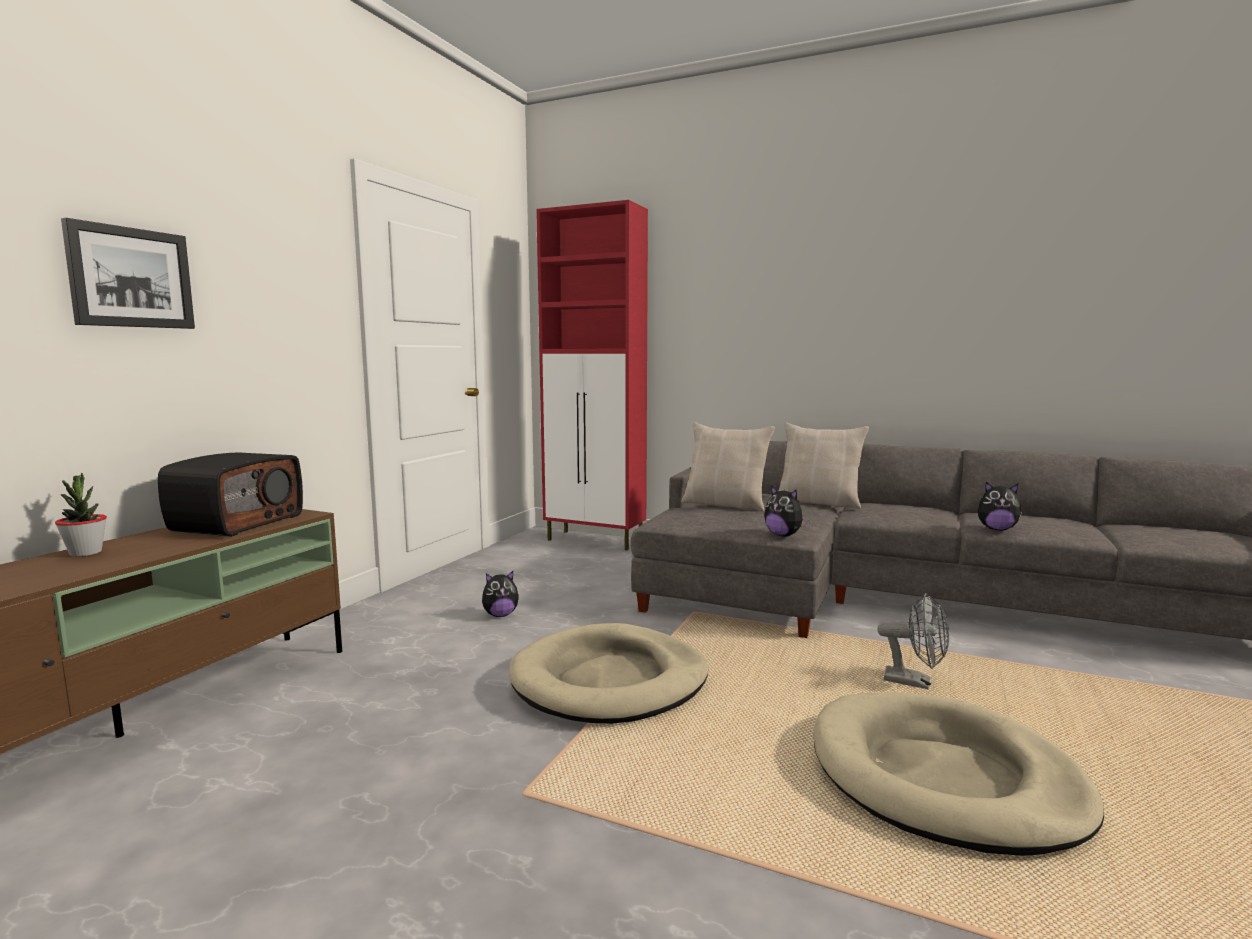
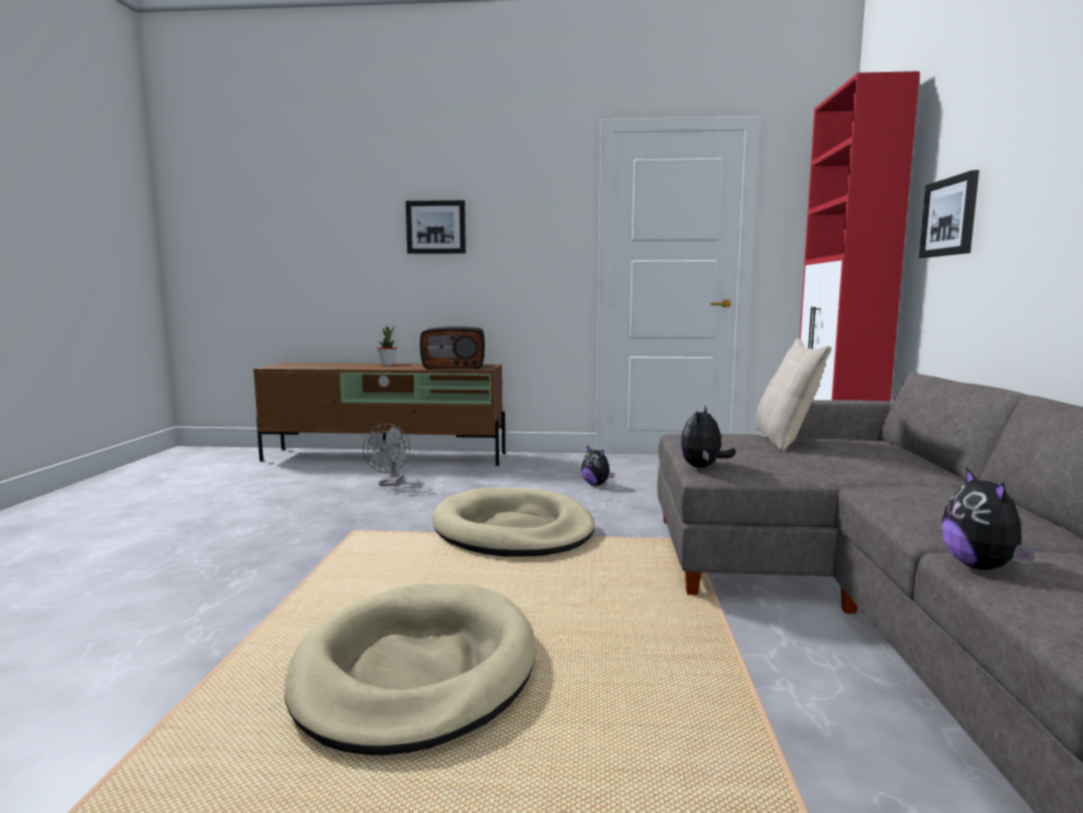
camera: 70 degrees right, 0 degrees up
(701, 326) = (950, 217): none -> picture
(819, 502) = (909, 471): beige pillow -> none
(915, 682) = (628, 661): grey fan -> grey fan (390, 484)

